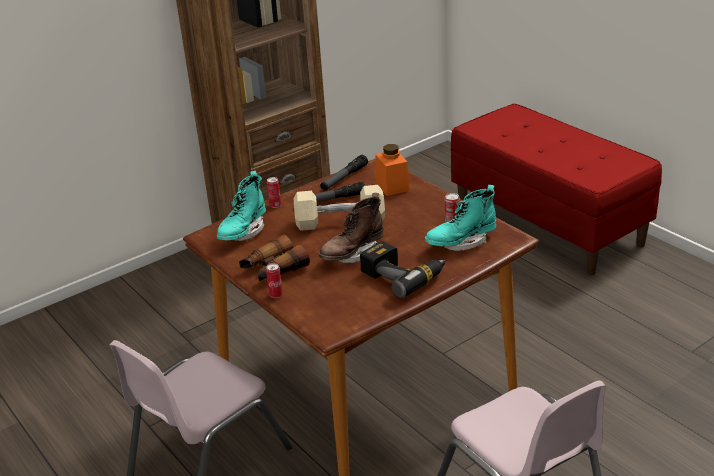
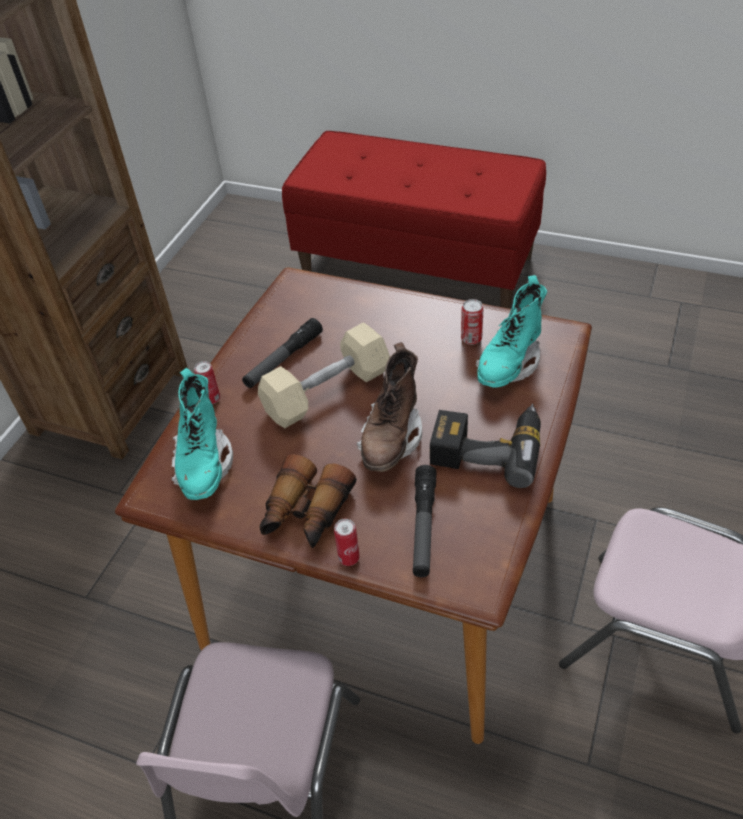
camera: 30 degrees left, 15 degrees up
(344, 178) = (269, 317): flashlight -> flashlight (423, 526)
(392, 186) = (345, 308): orange jar -> none

